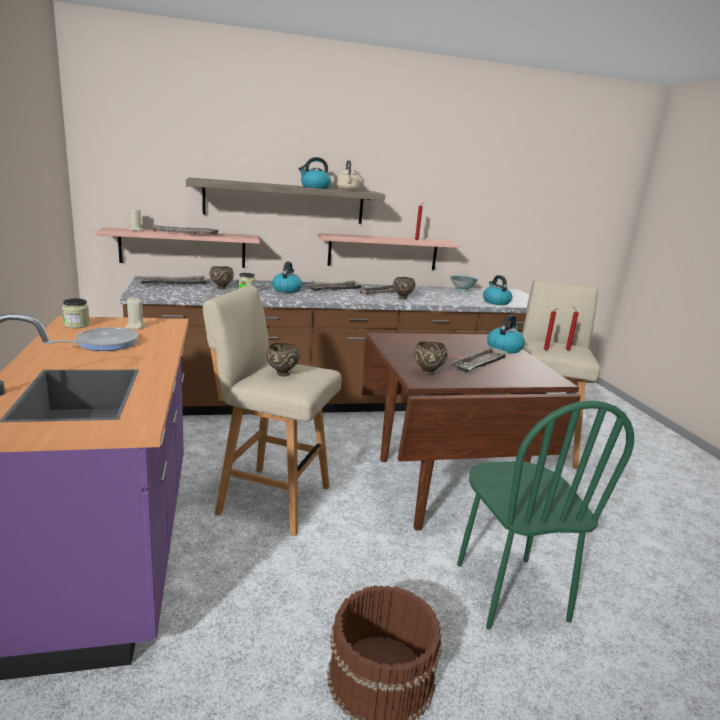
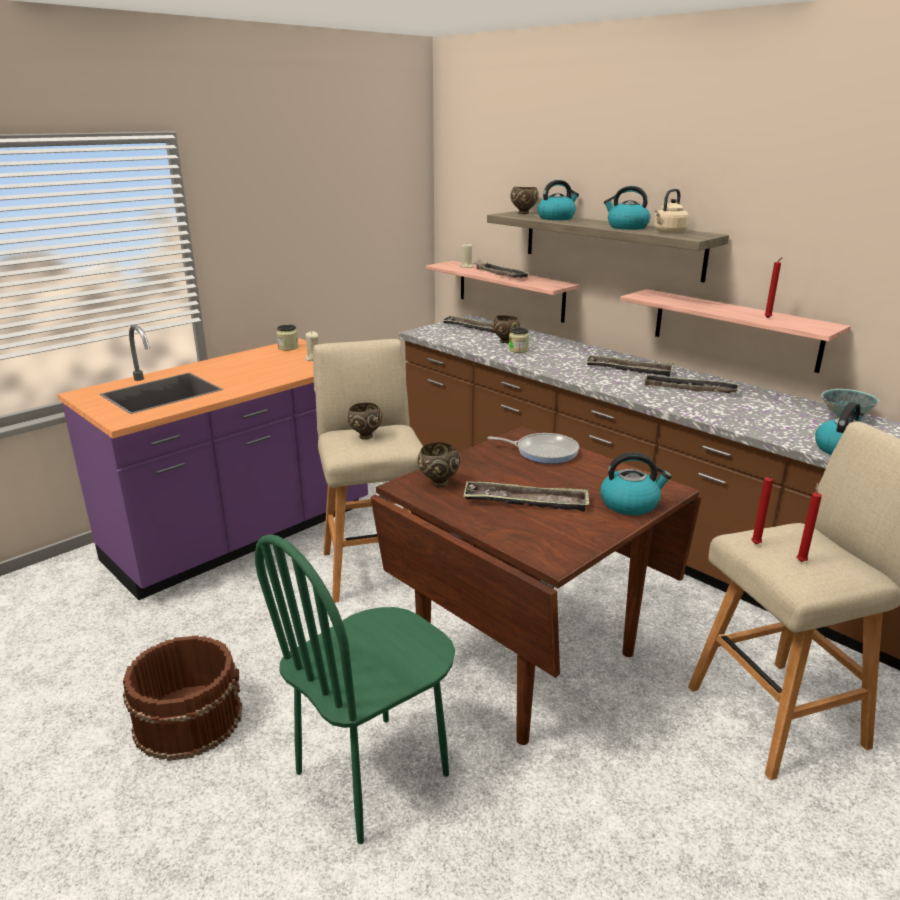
camera: 60 degrees right, 5 degrees up
(103, 343) = (261, 365): frying pan -> frying pan (543, 452)
(286, 290) = (566, 357): kettle -> kettle (556, 218)
(402, 298) = (687, 401): brown bowl -> brown bowl (524, 213)

